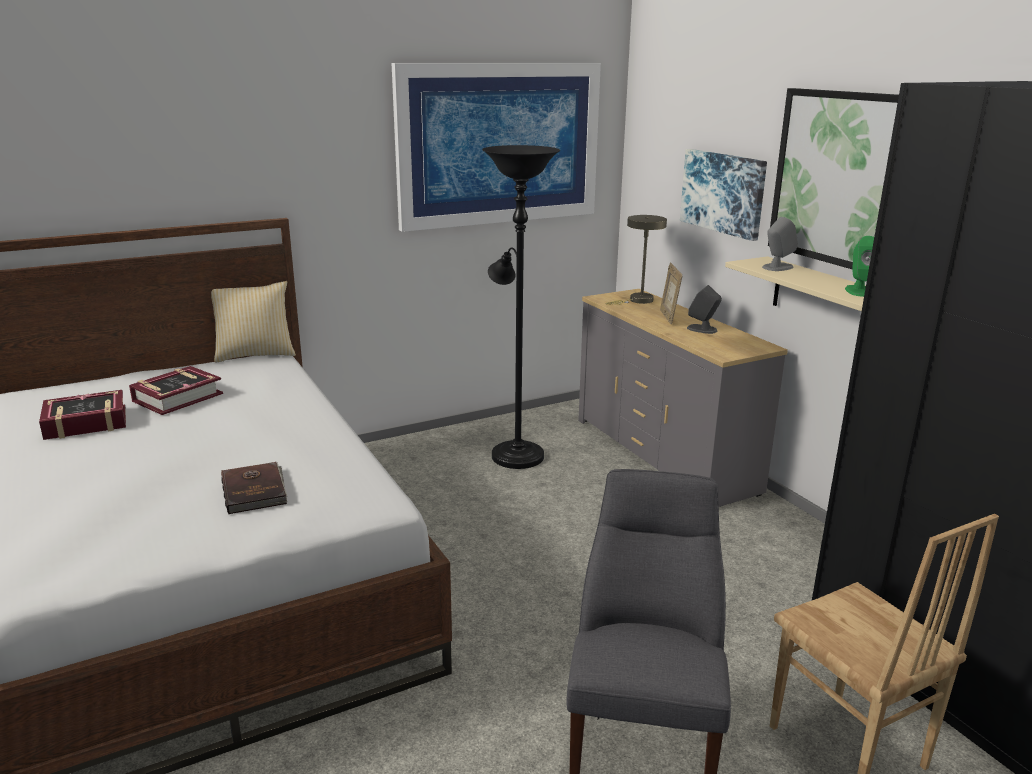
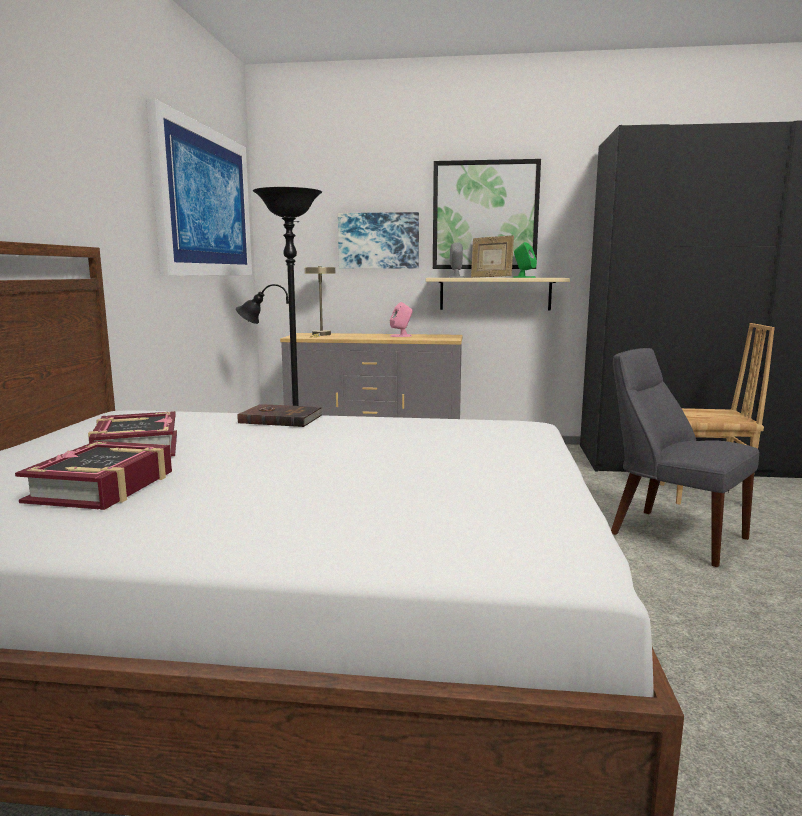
camera: 55 degrees left, 10 degrees down
(255, 354) = (91, 416): pillow -> none
(255, 490) = (448, 446): brown book -> brown book (280, 419)
(668, 317) = (366, 336): picture frame -> picture frame (491, 277)
(702, 329) = (401, 336): grey speaker -> pink speaker

